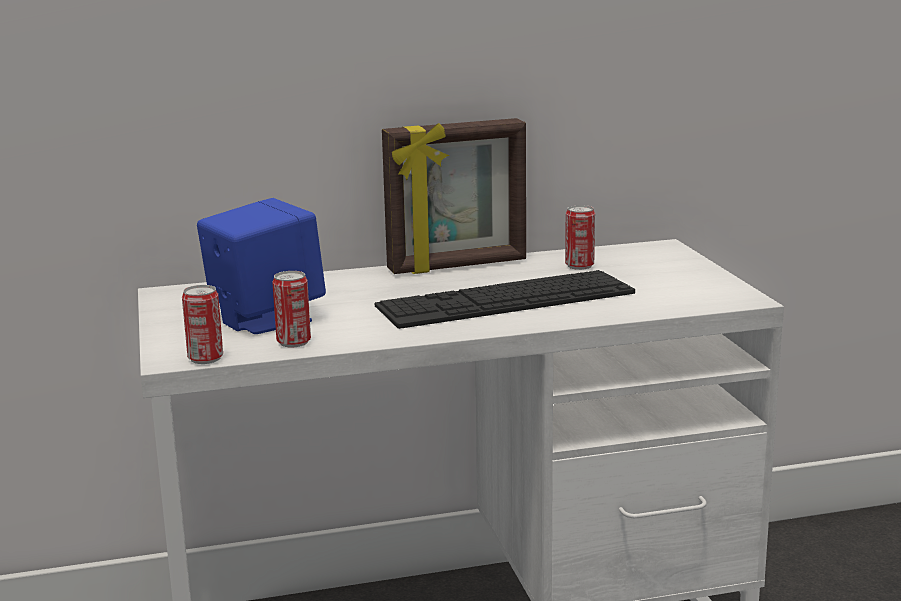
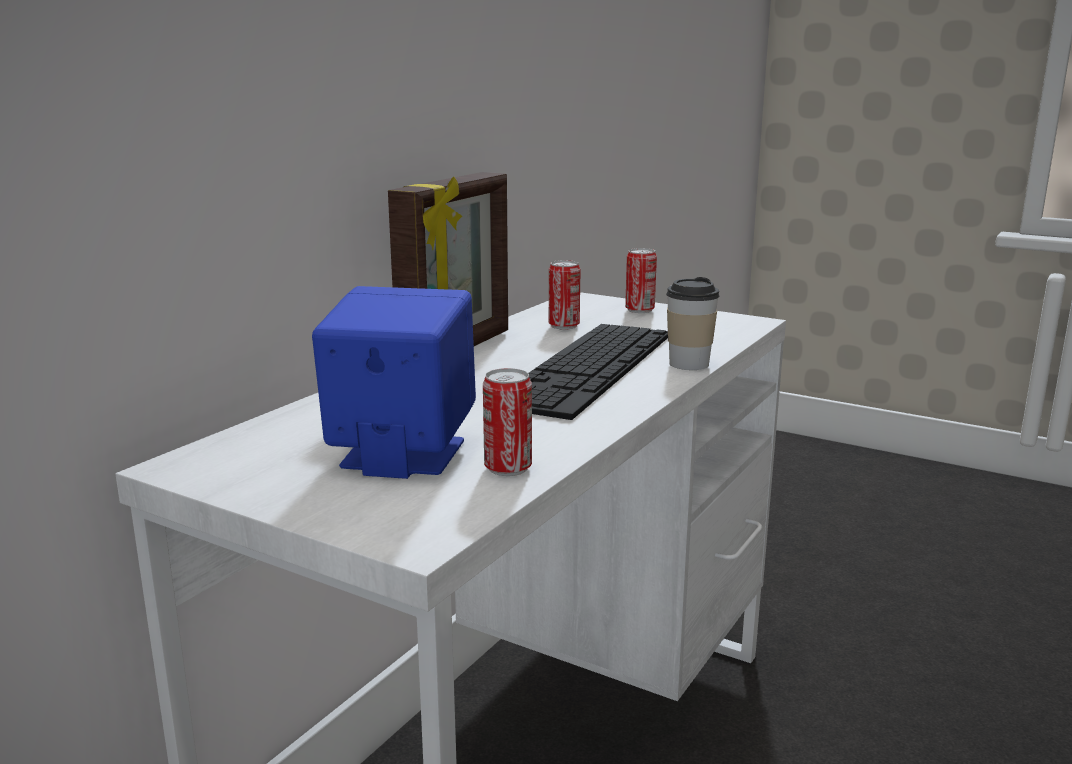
camera: 45 degrees left, 0 degrees up
(205, 358) = (459, 522): can -> can (639, 310)
(582, 317) = (689, 364): none -> cup

